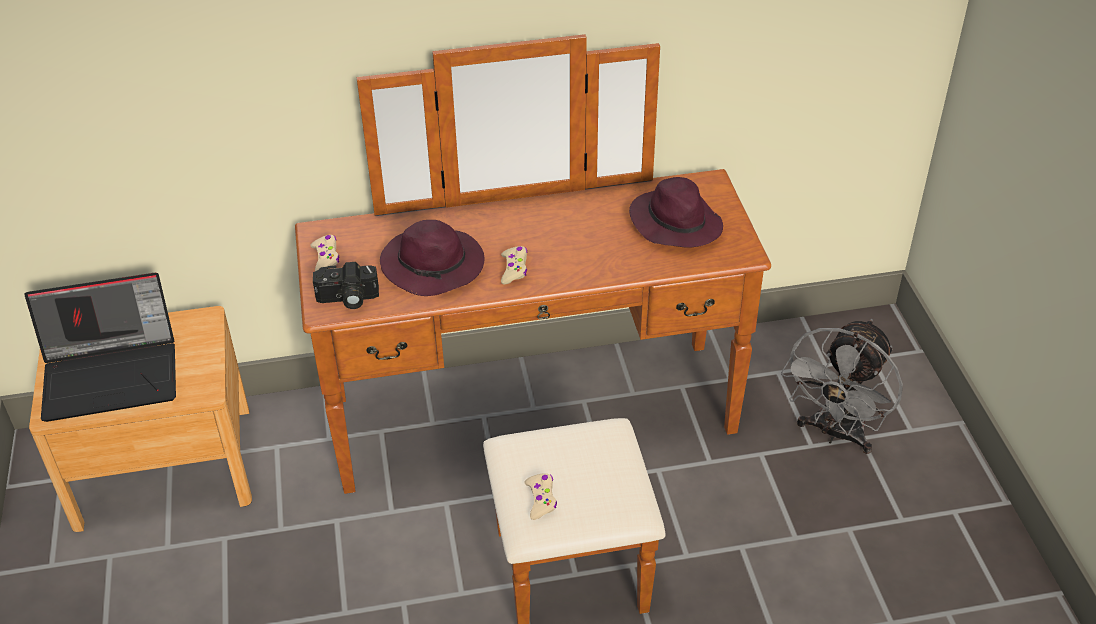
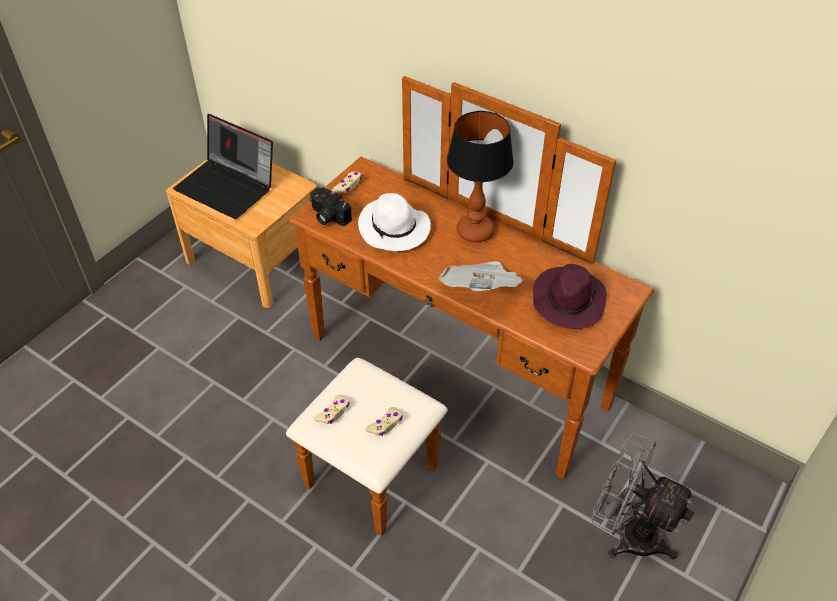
camera: 45 degrees right, 5 degrees up
(434, 266) = (394, 229): purple hat -> white hat
(513, 219) = (474, 231): none -> table lamp
(514, 269) = (434, 261): beige game controller -> beige game controller (385, 425)
(592, 265) = (480, 291): none -> newspaper
(835, 433) = (628, 533): grey fan -> grey fan turned 45 degrees clockwise

